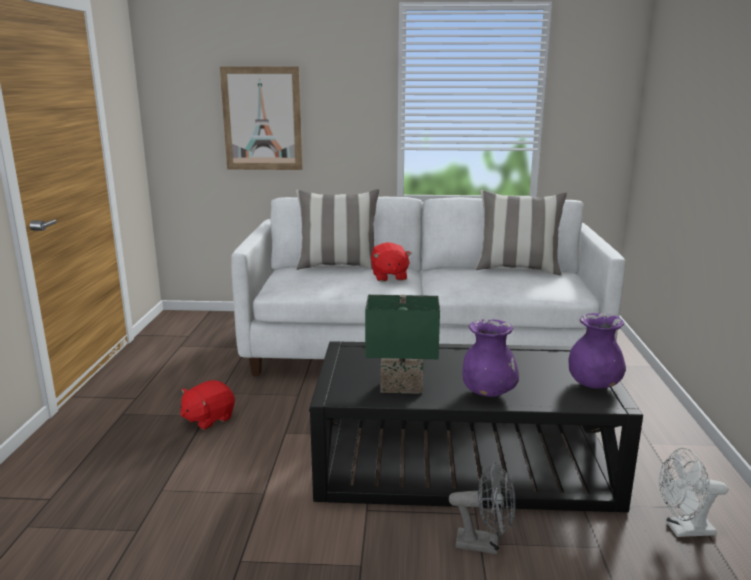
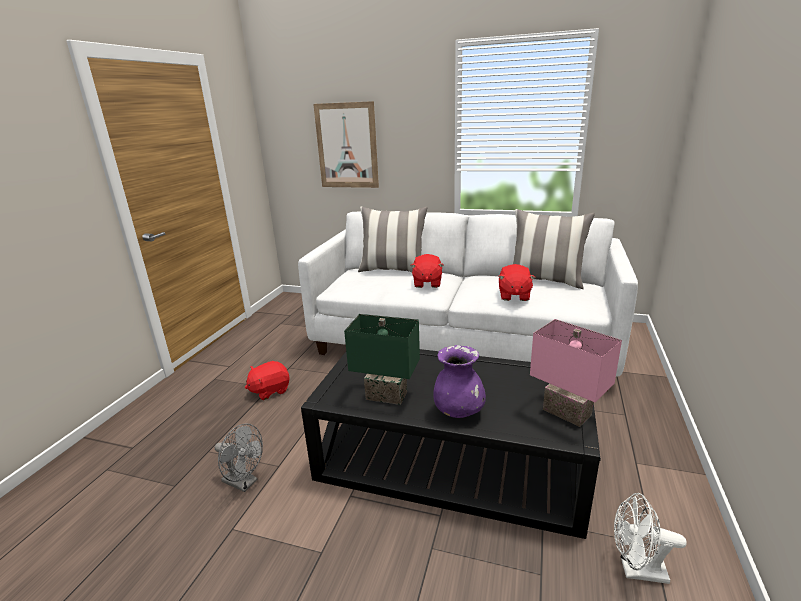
camera: 15 degrees right, 5 degrees up
(484, 544) = (435, 550): grey fan -> grey fan (244, 482)
(493, 284) = (514, 295): none -> red plush toy
(594, 384) = (565, 413): purple vase -> pink table lamp

